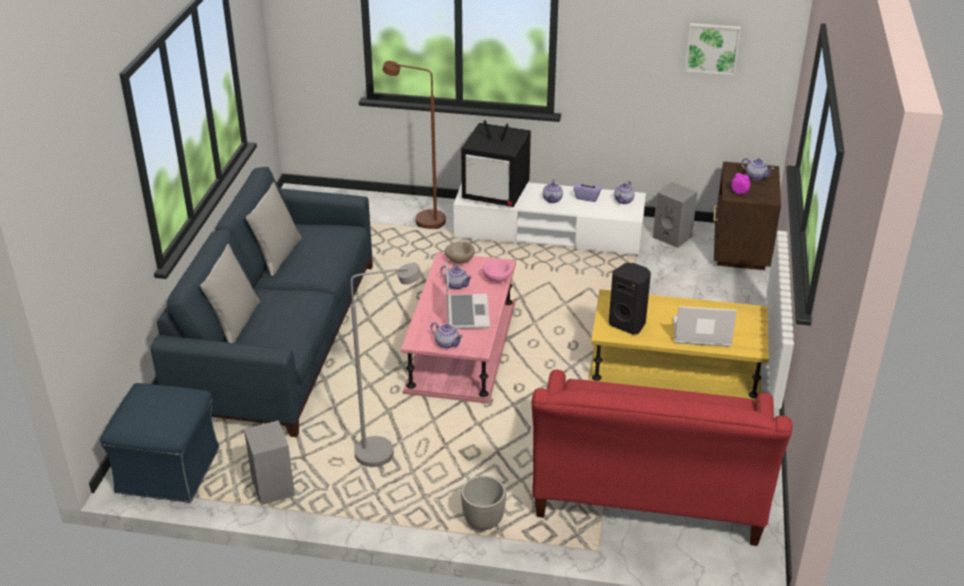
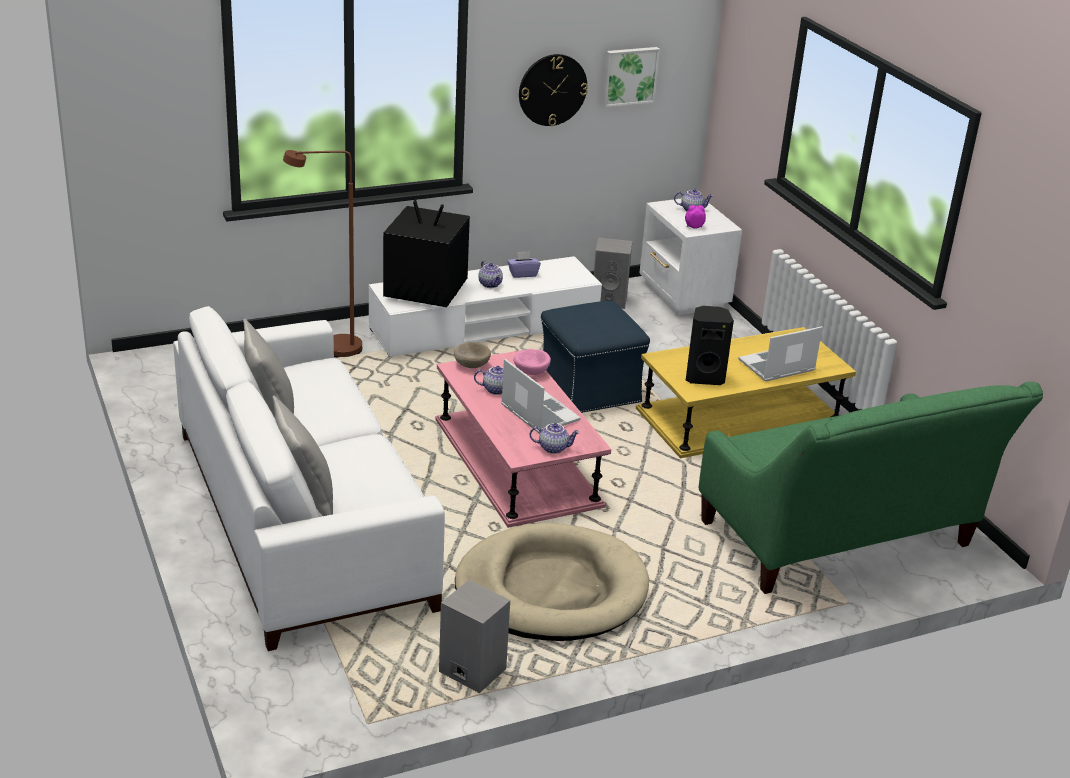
camera: 35 degrees left, 5 degrees down
(168, 469) = (327, 700): blue ottoman -> blue ottoman (588, 389)
(281, 337) = (303, 517): blue sofa -> white sofa
(385, 451) = (551, 590): grey floor lamp -> beige dog bed
(483, 522) = (720, 618): planter -> none
(497, 193) = (424, 292): television -> television turned 150 degrees counterclockwise
(624, 201) = (562, 268): teapot -> none
(637, 48) = (552, 89): none -> wall clock
(648, 500) = (842, 542): red sofa -> green sofa
(739, 250) = (683, 296): brown nightstand -> white nightstand

